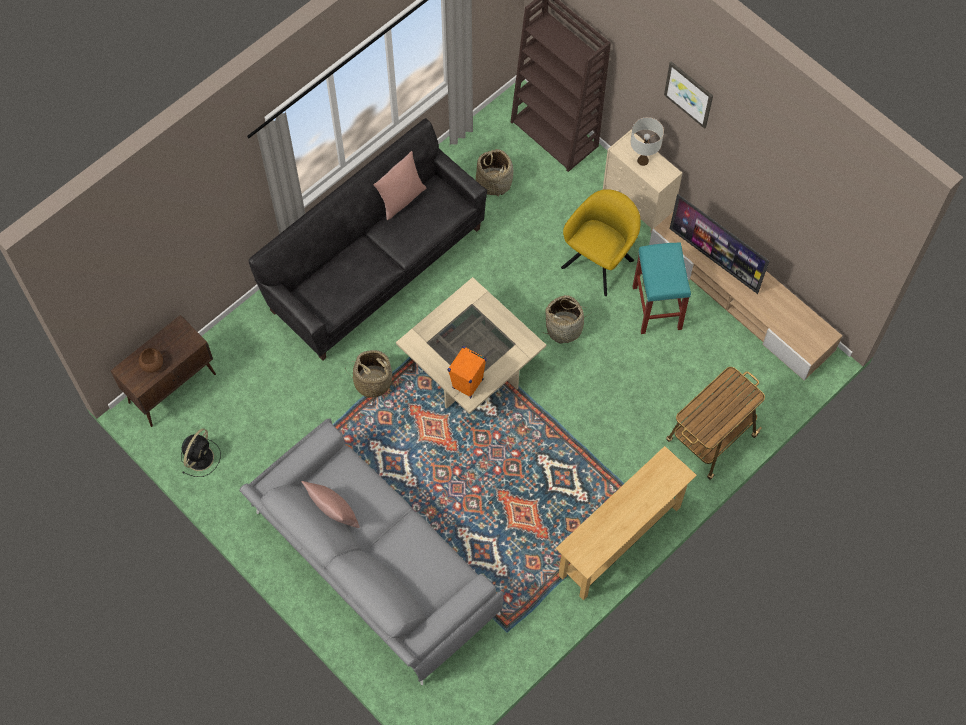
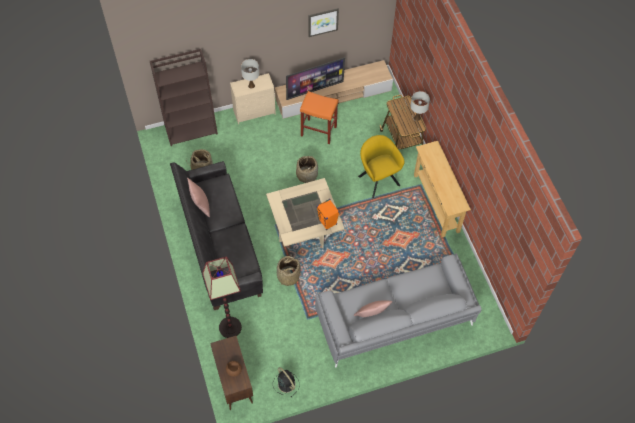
camera: 65 degrees left, 5 degrees down
(253, 343) = (230, 327): none -> floor lamp
(600, 261) = (278, 143): yellow armchair -> yellow armchair (378, 179)
(656, 307) = (318, 131): turquoise stool -> orange stool
(689, 94) = (257, 27): picture -> picture (323, 22)
(725, 425) = (417, 118): none -> white table lamp

